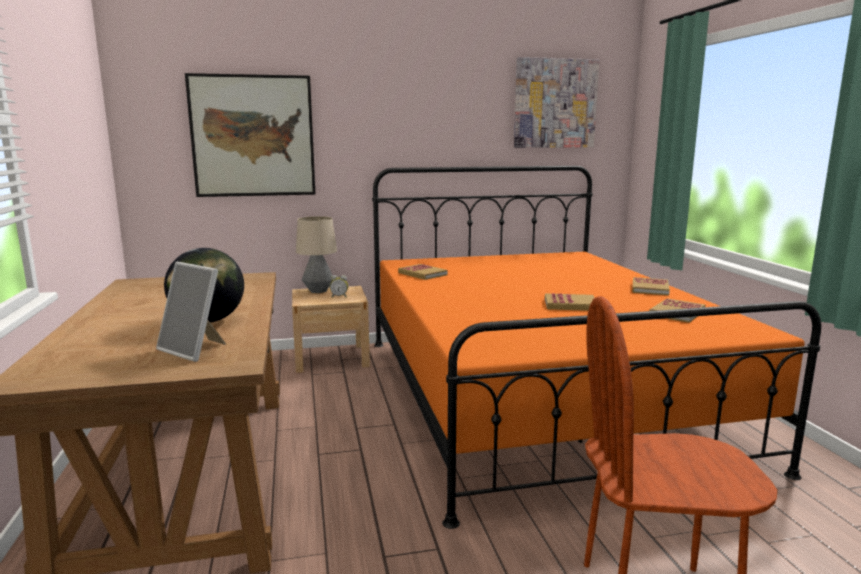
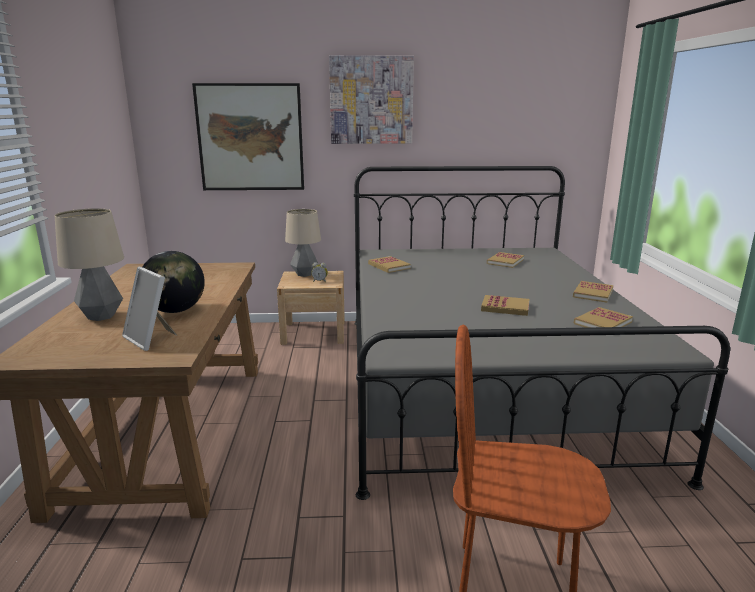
camera: 10 degrees right, 5 degrees up
(115, 331) = (101, 316): none -> table lamp
(536, 395) = (481, 383): orange bed -> grey bed
(543, 265) = (505, 261): none -> book
(555, 103) = (531, 105): picture -> picture (371, 100)

